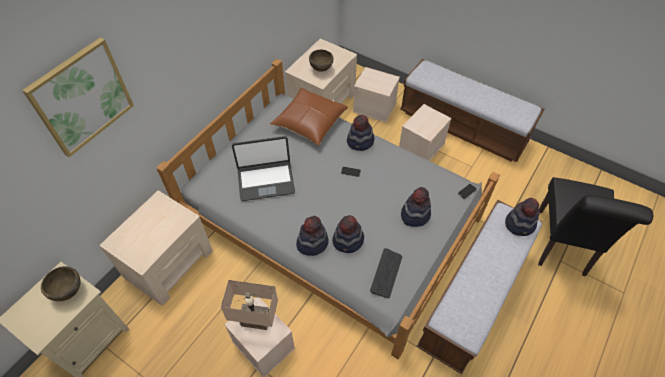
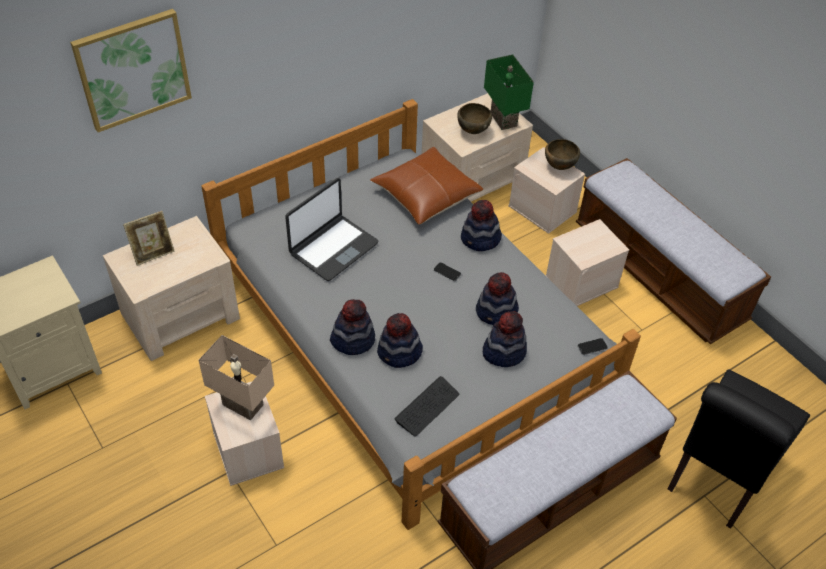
camera: 20 degrees right, 5 degrees down
(68, 292) = (46, 289): brown bowl -> brown bowl (559, 167)
(138, 230) = (153, 253): none -> picture frame
(266, 181) = (333, 248): laptop -> laptop turned 60 degrees counterclockwise
(337, 55) = (505, 119): none -> green table lamp
(520, 224) = (640, 410): hat -> hat (496, 312)

